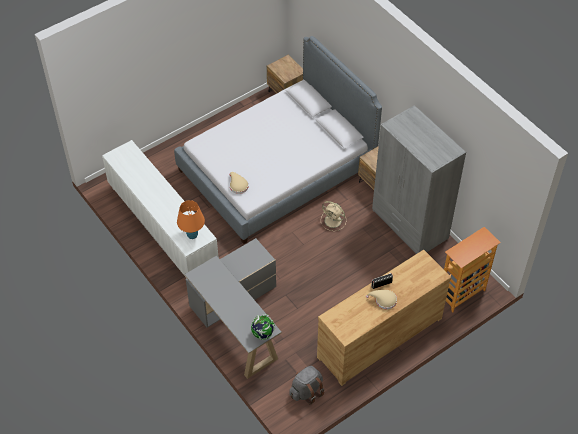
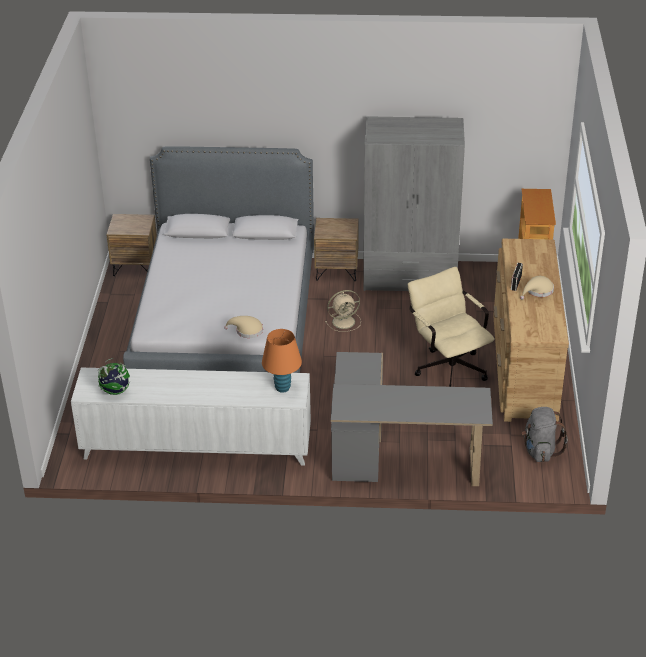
camera: 50 degrees left, 15 degrees down
(262, 334) = (479, 401): globe -> globe (116, 391)
(341, 298) = (448, 366): none -> beige office chair

